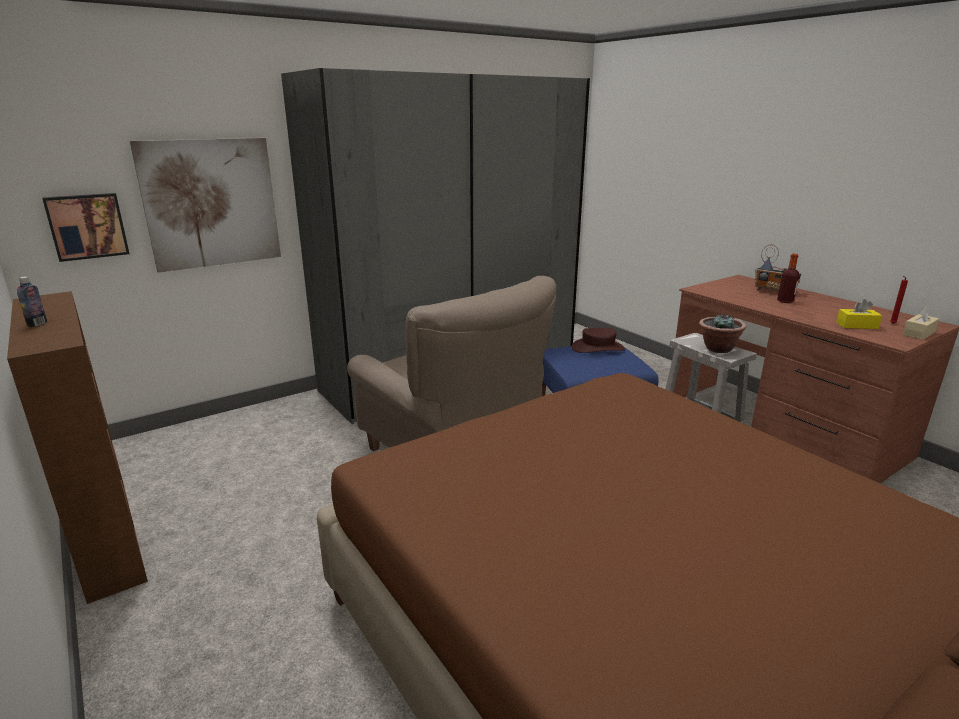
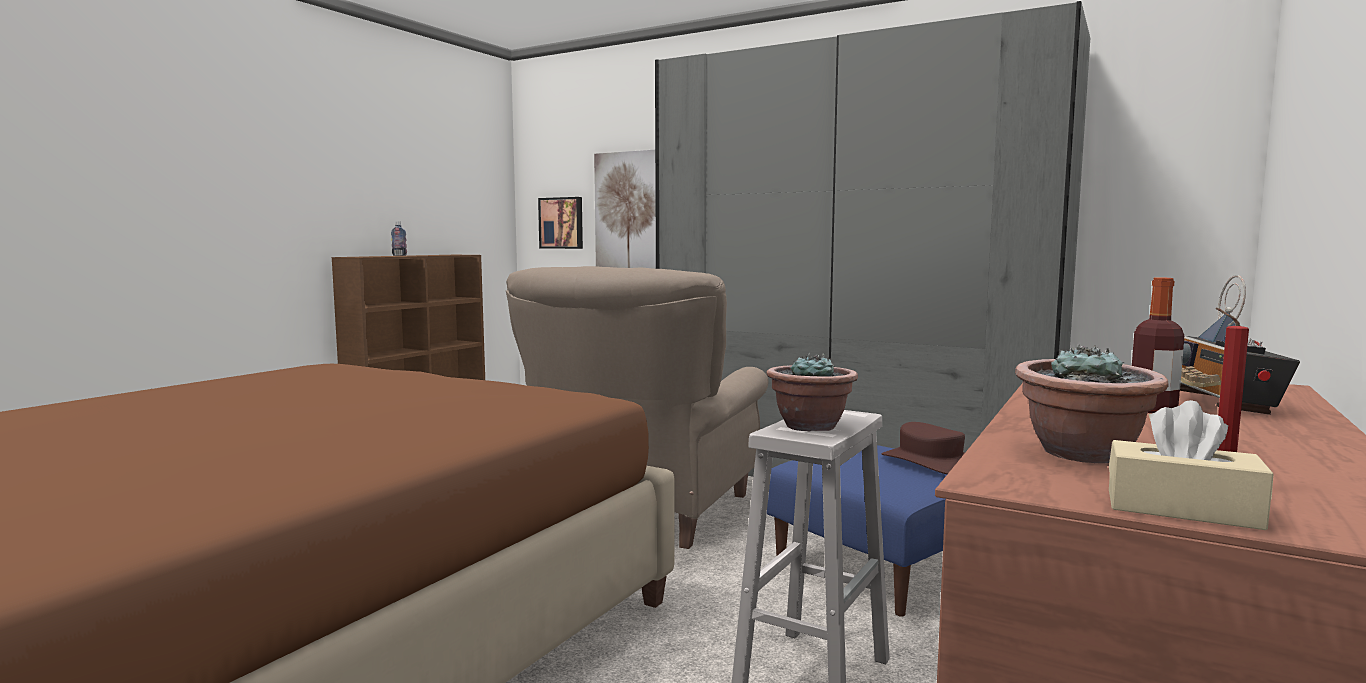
camera: 65 degrees right, 15 degrees down
(857, 325) = (1084, 454): yellow tissue box -> potted plant

